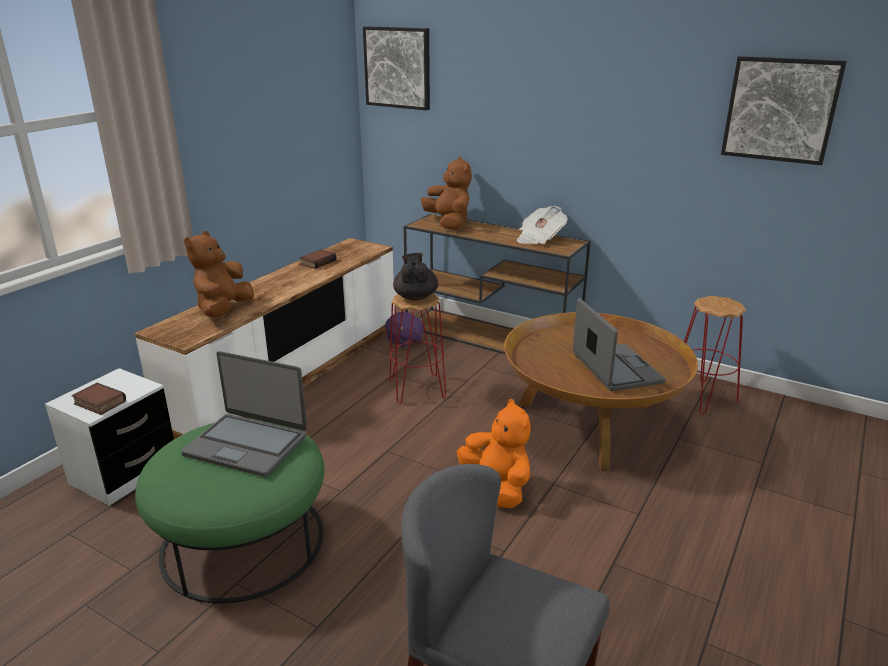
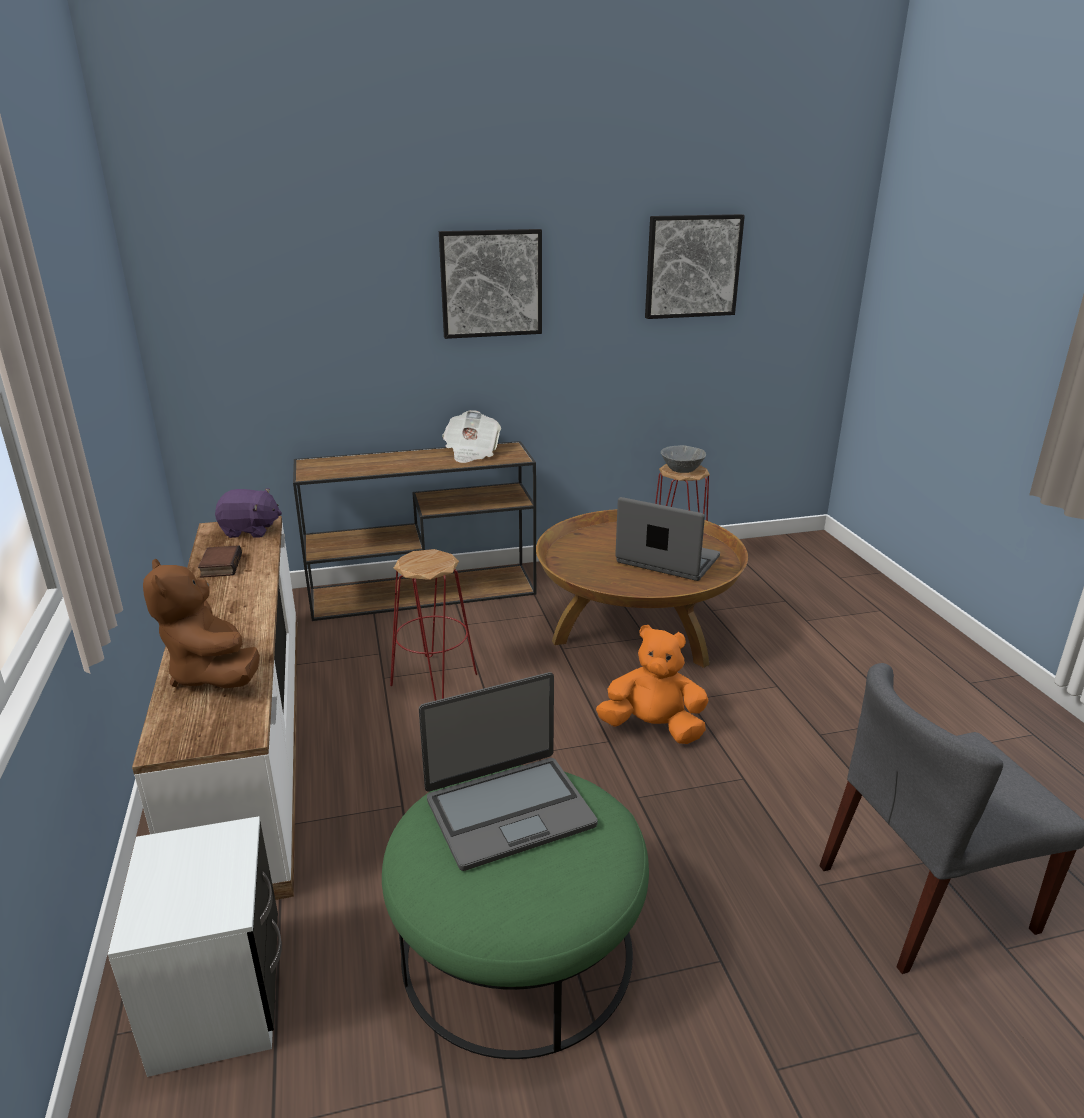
camera: 45 degrees left, 0 degrees up
(98, 403) = (207, 895): book -> none
(397, 68) = (204, 263): picture -> picture (491, 283)
(404, 341) = (335, 636): purple plush toy -> purple plush toy (250, 531)
(415, 297) = (425, 560): black teapot -> none
(449, 223) = (342, 464): brown plush toy -> none
(716, 303) = (681, 469): none -> grey bowl

